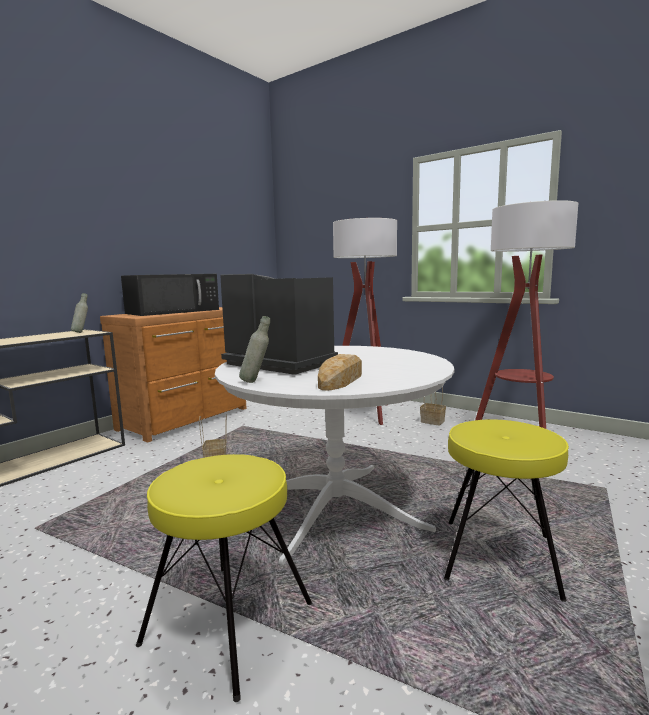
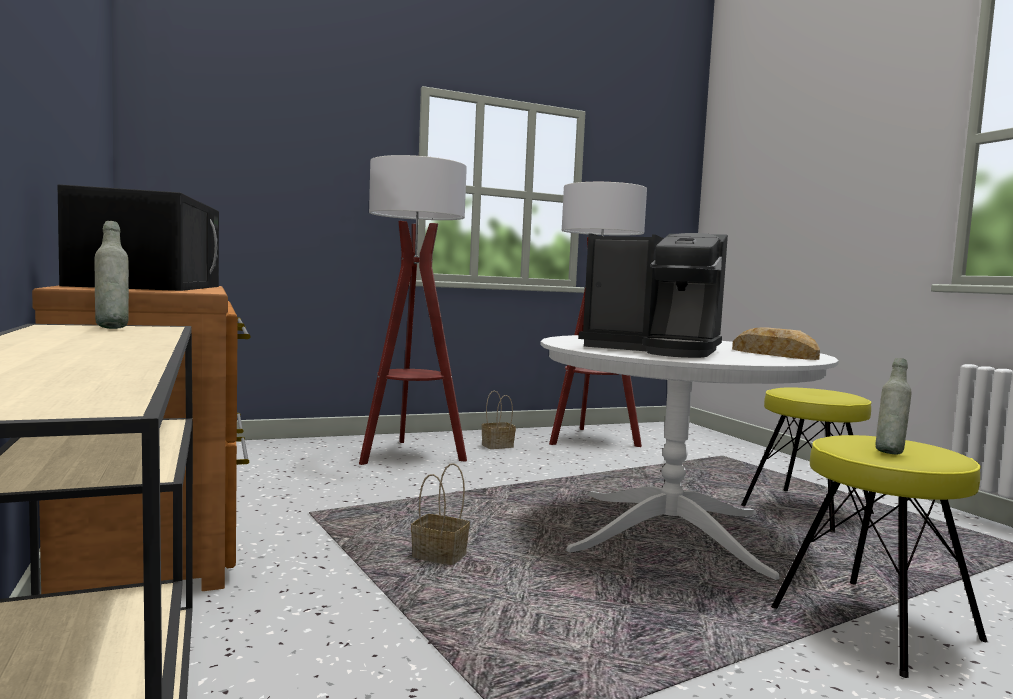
camera: 60 degrees left, 5 degrees down
(256, 382) = (756, 361): grey bottle -> grey bottle (889, 452)
(280, 363) = (654, 350): coffee machine -> coffee machine turned 135 degrees counterclockwise

